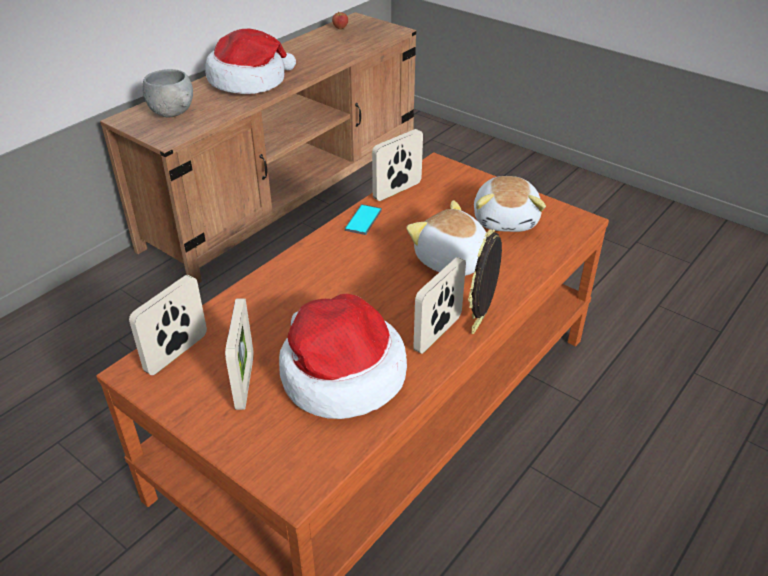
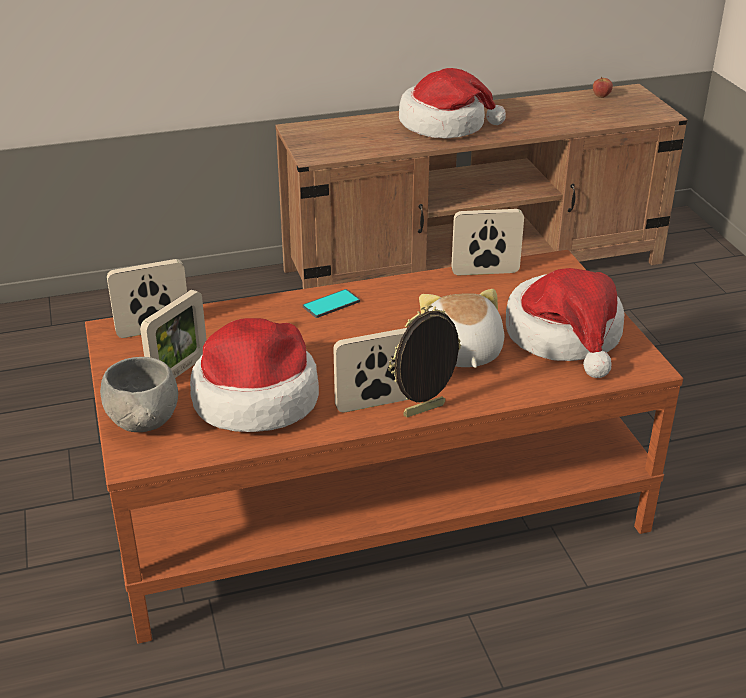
camera: 35 degrees right, 5 degrees down
(173, 114) = (341, 136): grey bowl -> grey bowl (144, 425)
(363, 220) = (421, 286): phone -> phone (331, 304)
(506, 219) = (565, 336): plush toy -> hat

